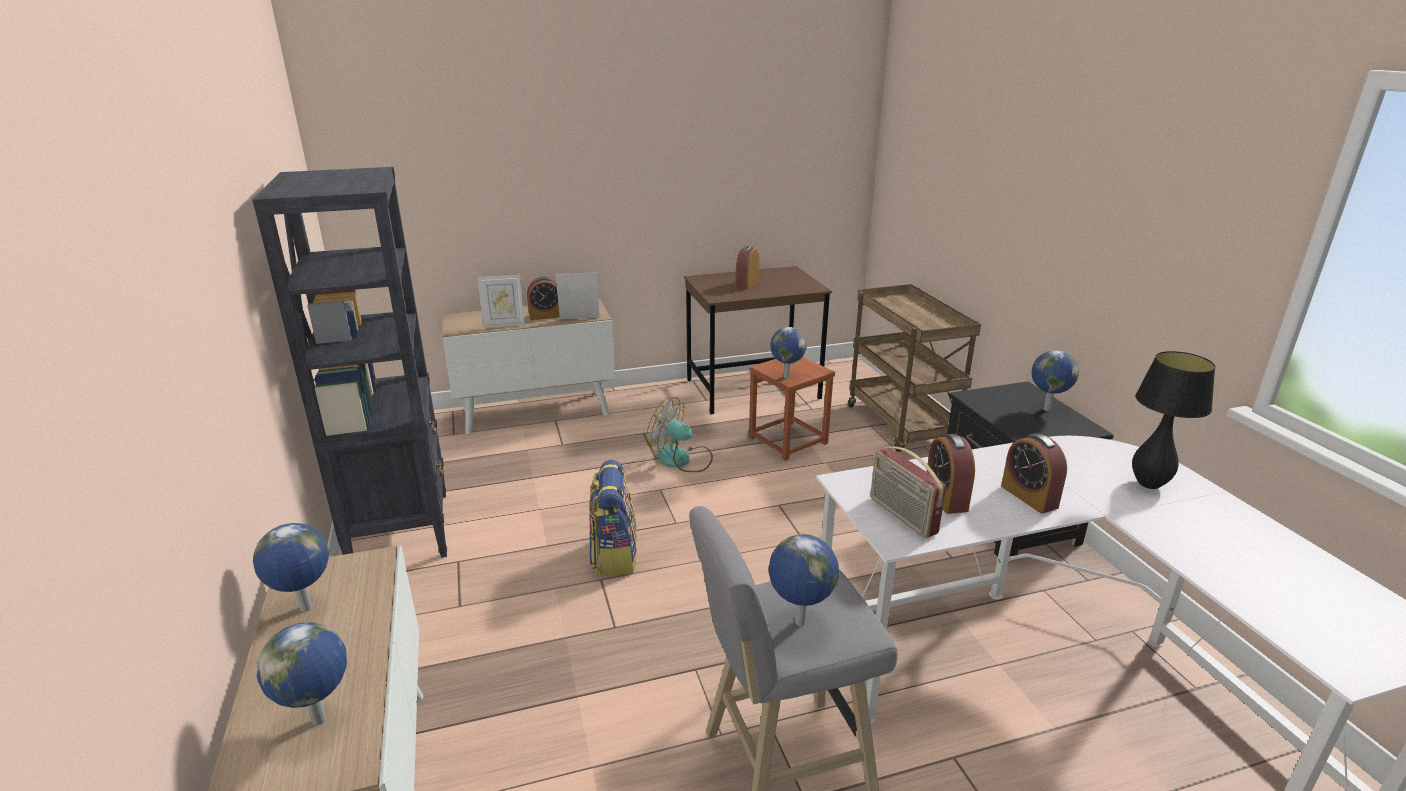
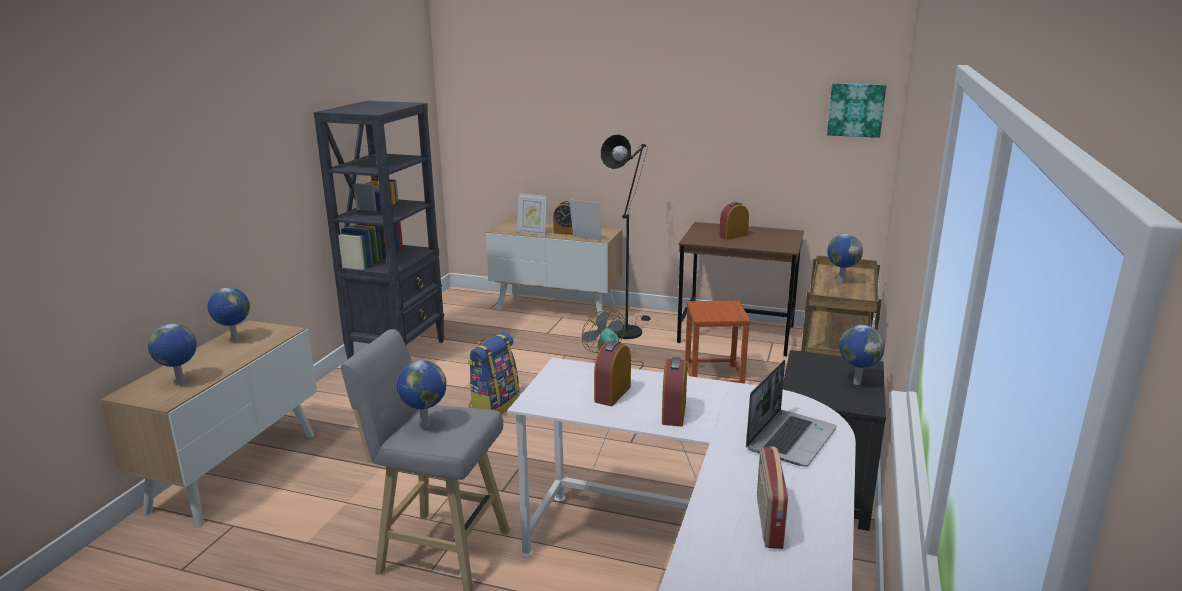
camera: 35 degrees right, 5 degrees down
(645, 415) = (628, 330): none -> black floor lamp
(786, 377) = (702, 314): globe -> globe (840, 281)
(839, 132) = (856, 110): none -> picture
(901, 516) = (562, 393): radio -> radio (768, 521)
(1148, 484) = (790, 438): black table lamp -> laptop

